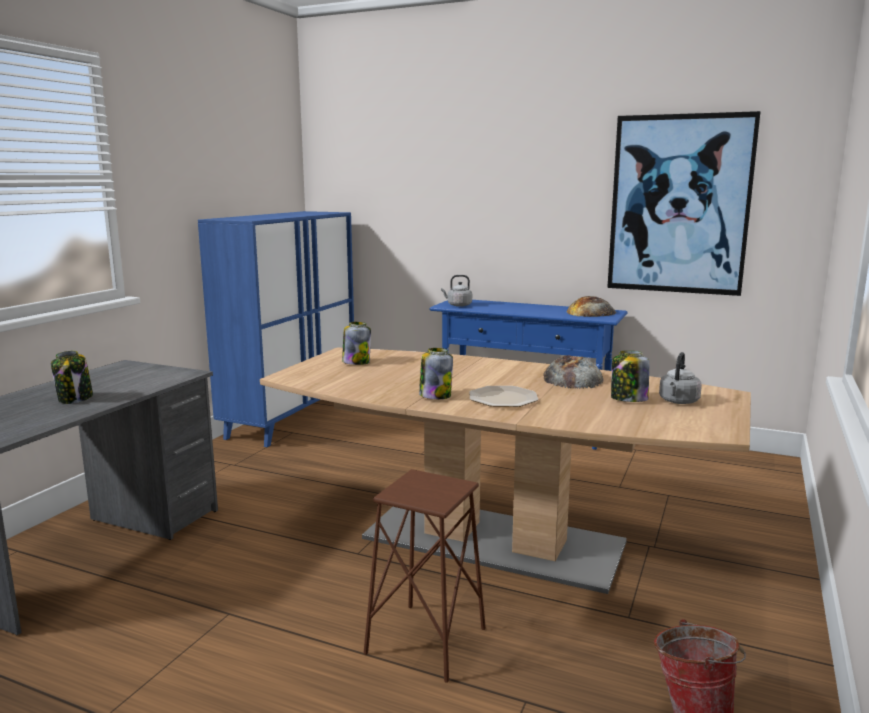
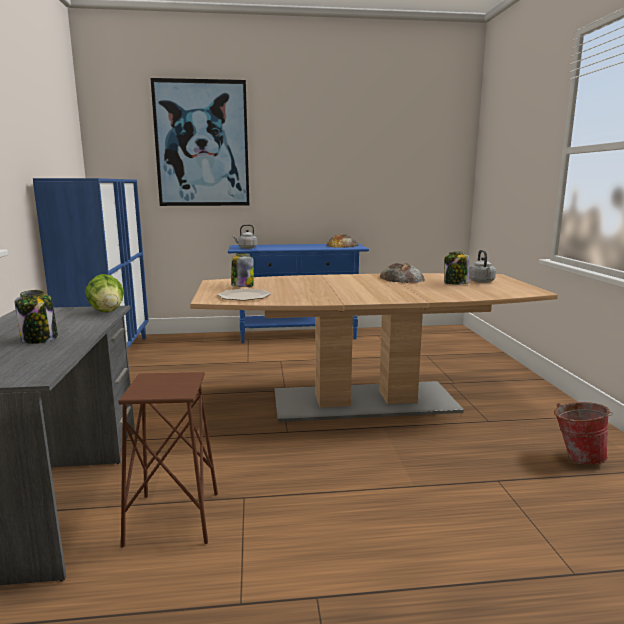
camera: 30 degrees left, 0 degrees up
(179, 376) = (107, 311): none -> lettuce
(426, 641) = (402, 468): brown stool -> brown stool (173, 518)
(435, 396) = (345, 296): jar -> none
(504, 398) = (390, 292): plate -> plate (245, 296)
(679, 205) = (388, 170): picture -> picture (202, 144)

